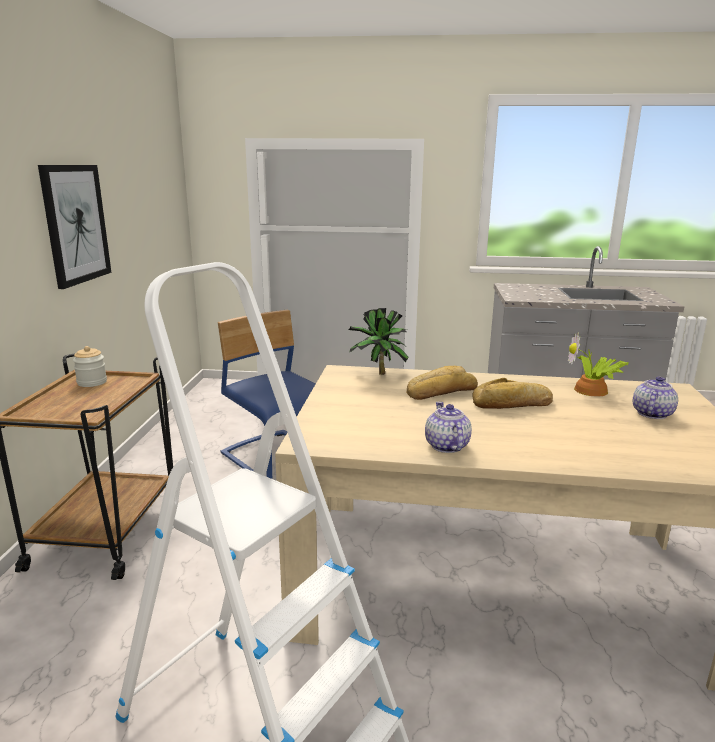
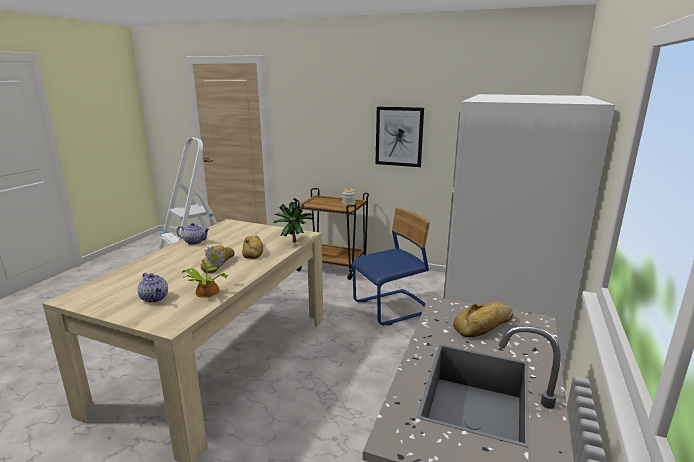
camera: 105 degrees right, 0 degrees up
(529, 292) = (485, 325): none -> bread

